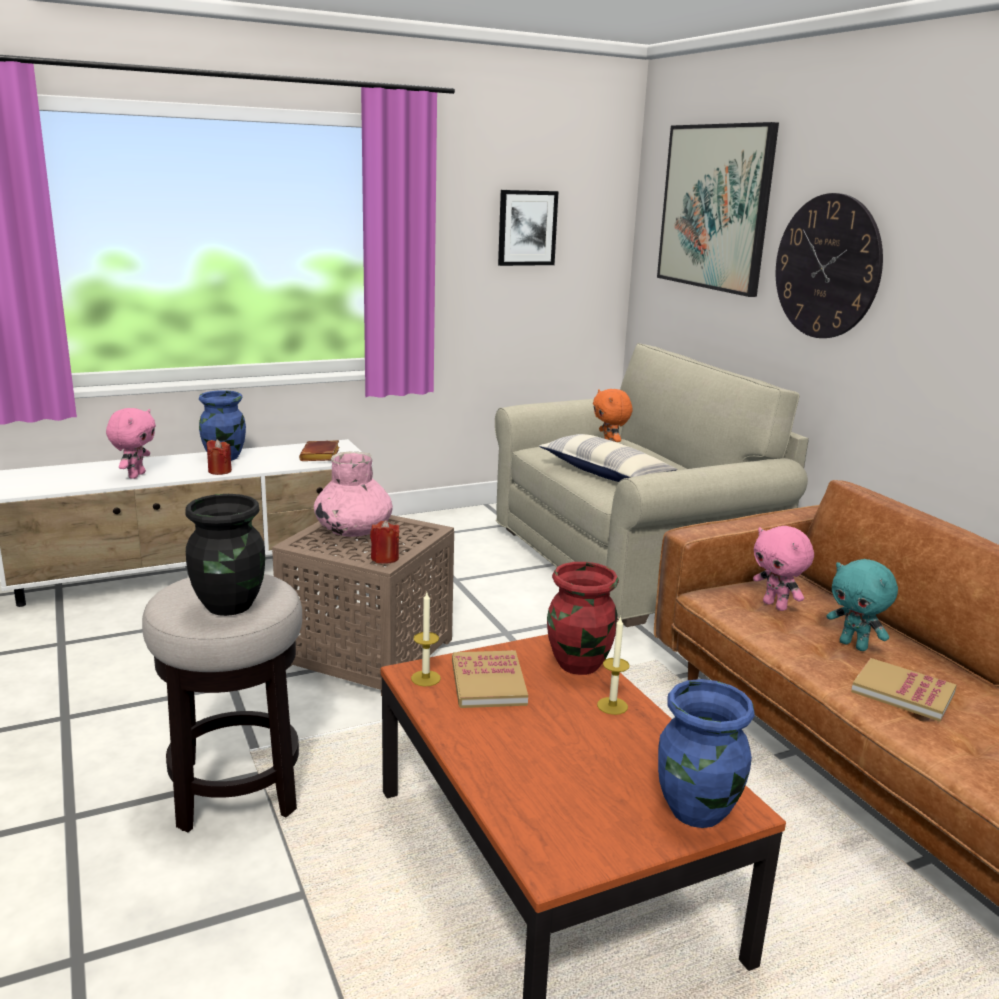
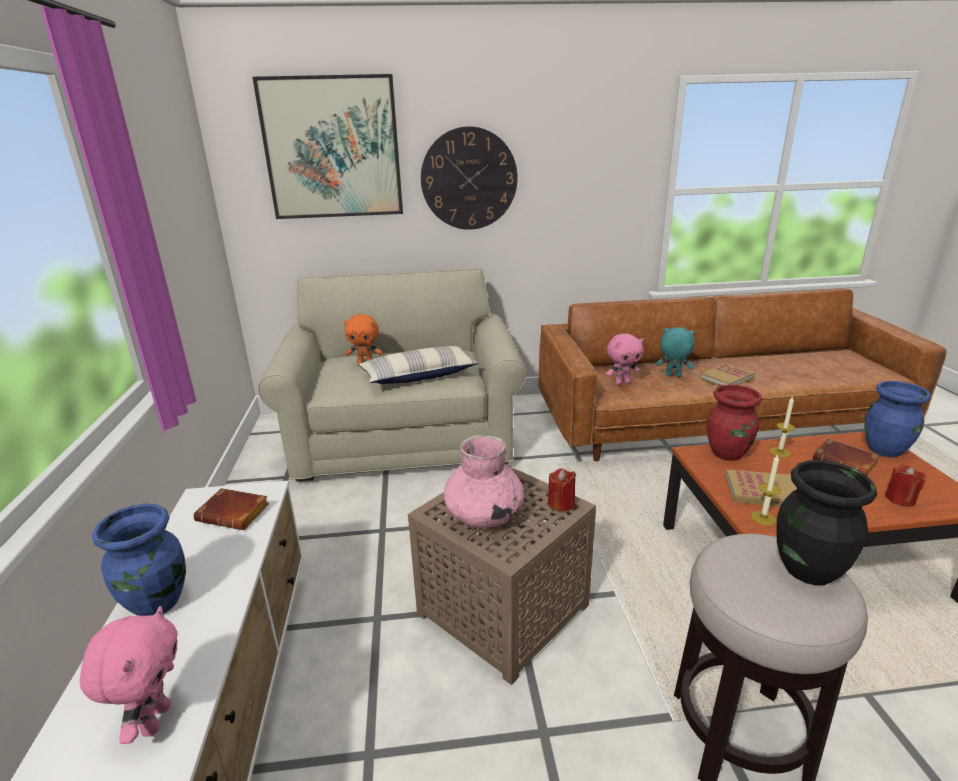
camera: 70 degrees left, 5 degrees up
(136, 475) = (155, 719): pink plush toy -> pink plush toy turned 60 degrees clockwise
(220, 471) = (220, 609): red candle -> red candle (900, 499)
(527, 228) = (171, 192): picture -> none
(618, 762) = (846, 462): none -> brown book
(854, 645) = (672, 376): turquoise plush toy -> turquoise plush toy turned 135 degrees counterclockwise

